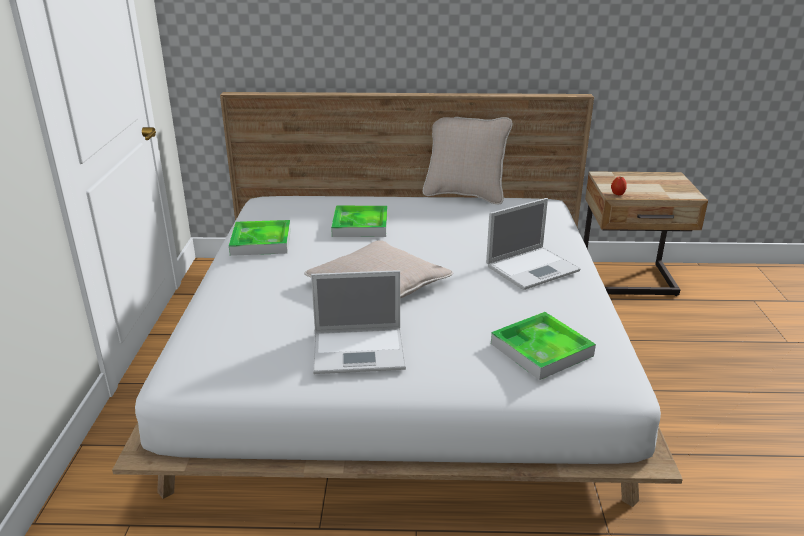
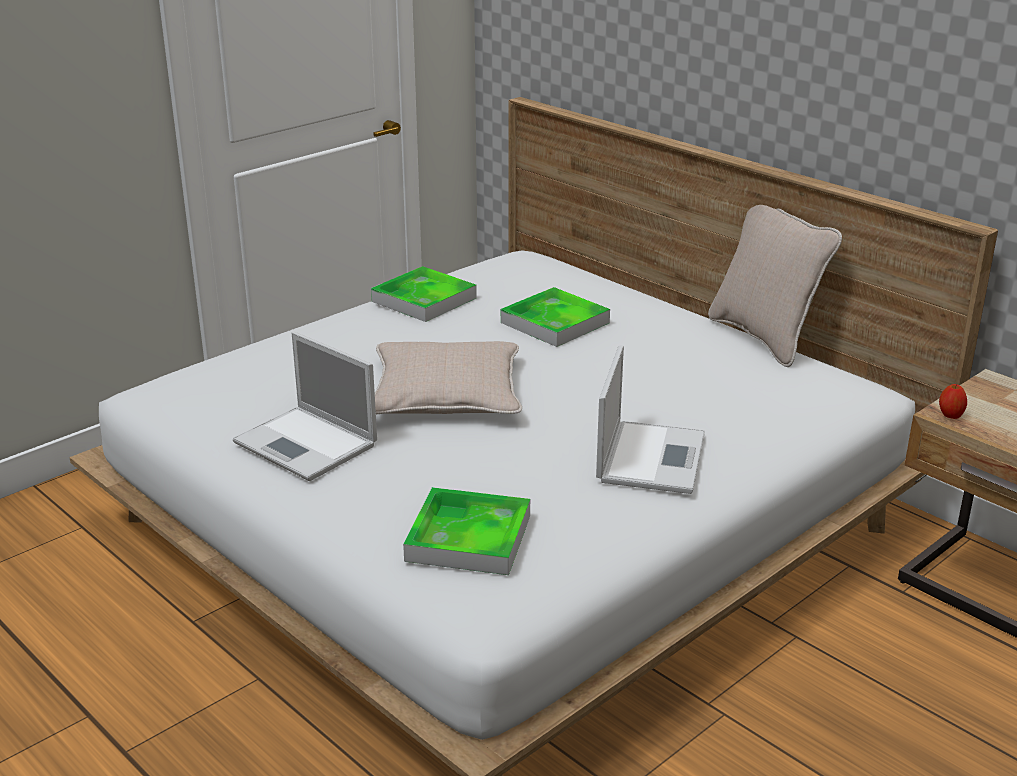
camera: 45 degrees right, 0 degrees up
(533, 268) = (651, 456): laptop -> laptop turned 90 degrees counterclockwise

